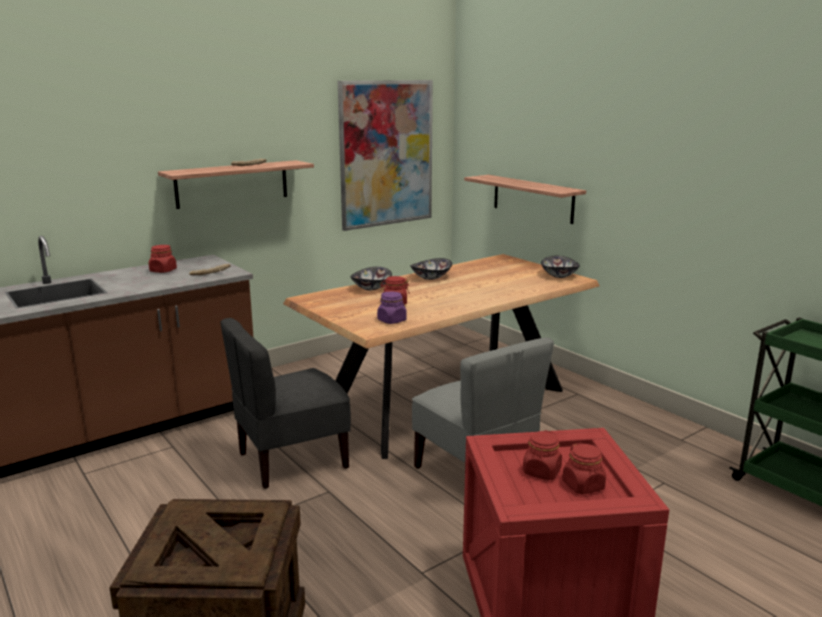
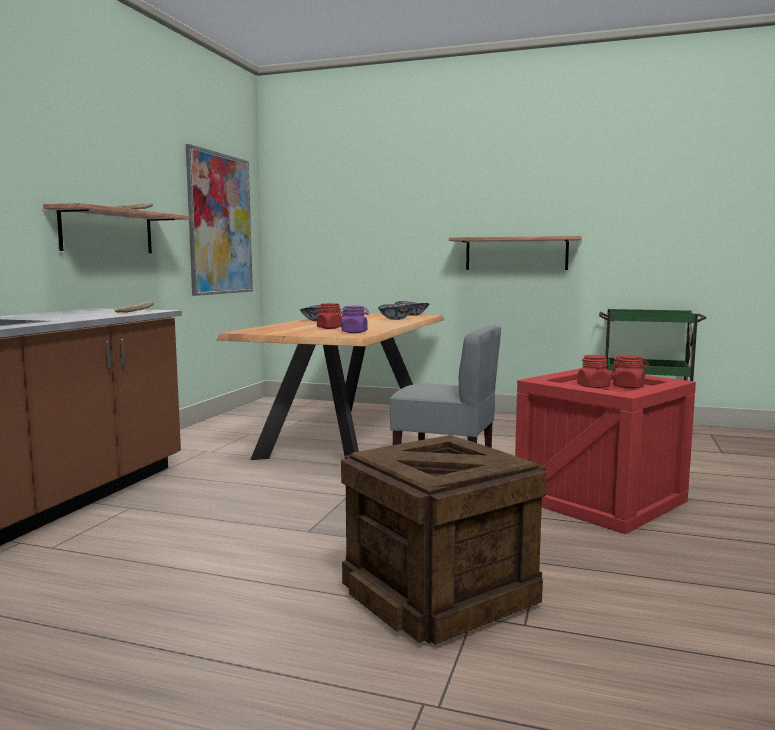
camera: 35 degrees left, 10 degrees down
(163, 271) = (70, 313): red jar -> none
(292, 460) = (278, 488): grey chair -> none
(371, 288) = (284, 325): bowl -> bowl (396, 319)
(532, 198) = (359, 261): shelf -> shelf (516, 253)

